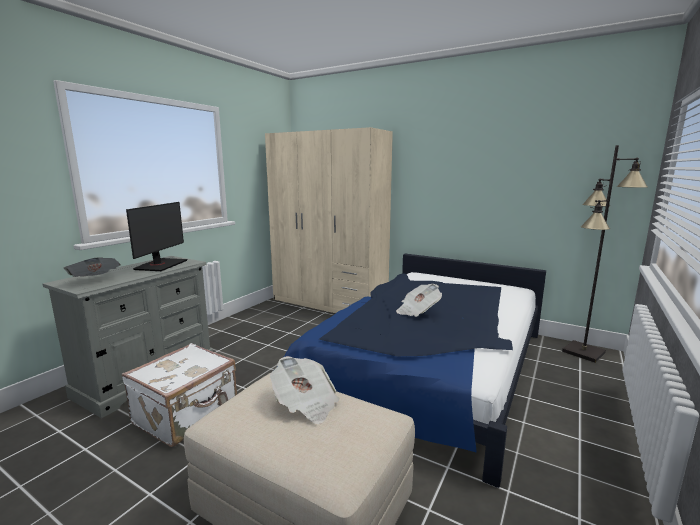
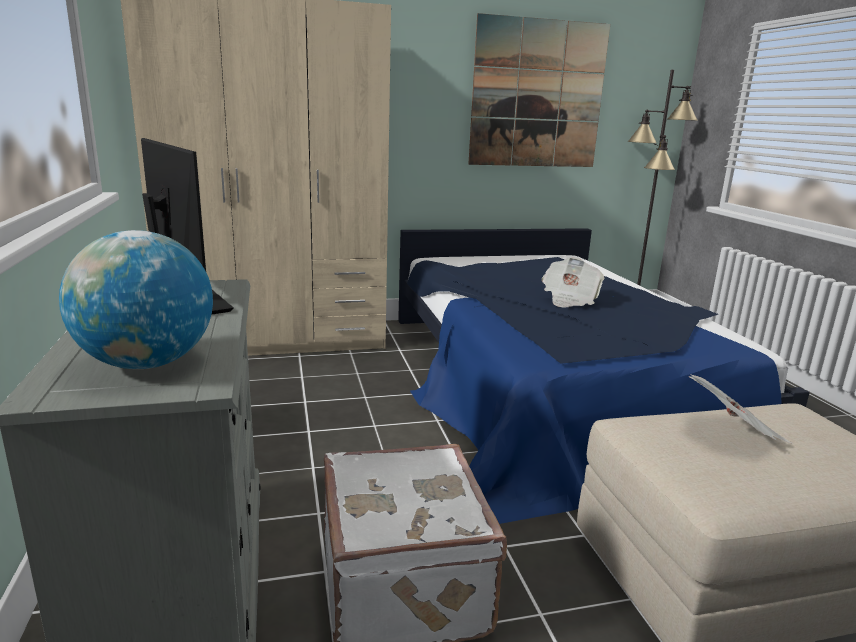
camera: 45 degrees left, 5 degrees up
(95, 280) = (146, 363): newspaper -> globe
(501, 170) = (537, 95): none -> picture

